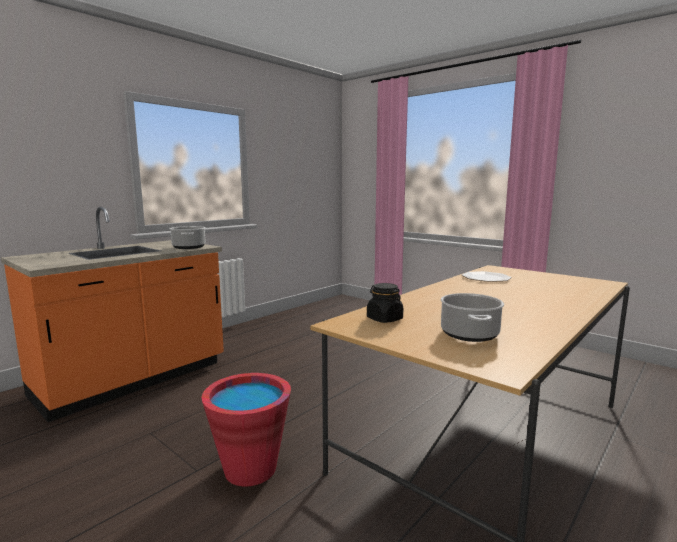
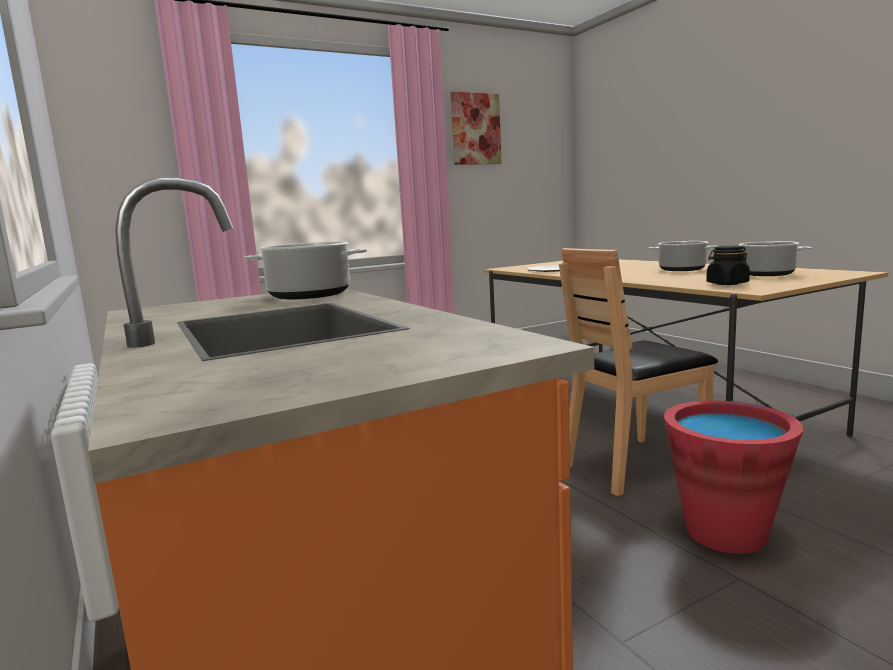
camera: 70 degrees left, 0 degrees up
(348, 432) = (634, 466): none -> brown chair
(507, 309) = (682, 269): none -> cooking pot
(613, 131) = (475, 129): none -> picture

